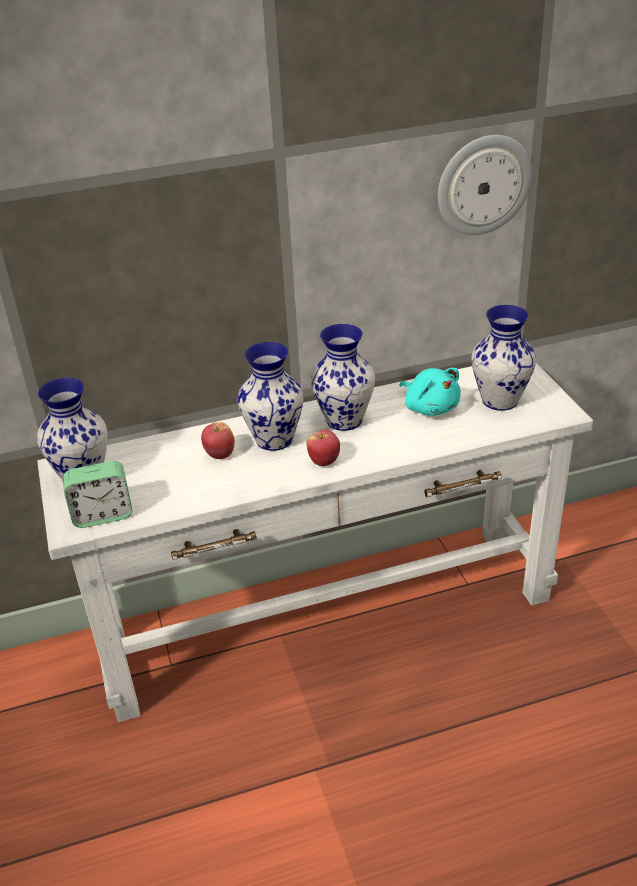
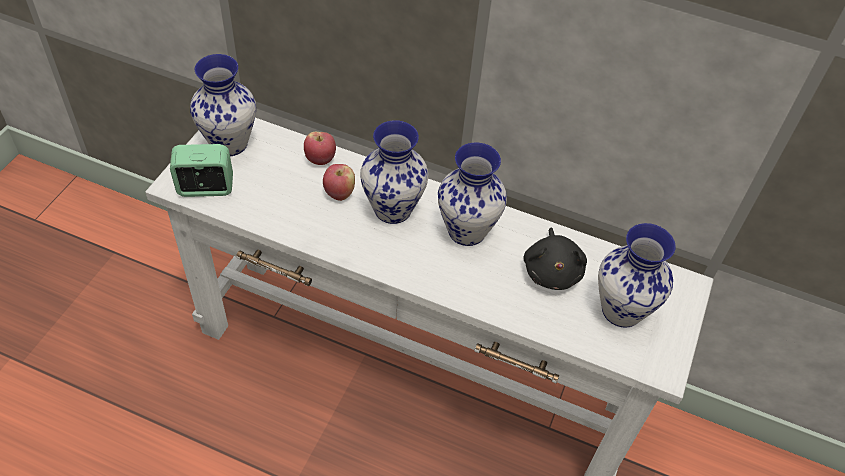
camera: 35 degrees right, 15 degrees up
(102, 515) = (205, 188): alarm clock -> alarm clock turned 150 degrees clockwise
(324, 461) = (404, 260): apple -> apple (320, 159)
(430, 407) = (552, 271): turquoise plush toy -> black plush toy
(483, 185) = (721, 91): wall clock -> none

